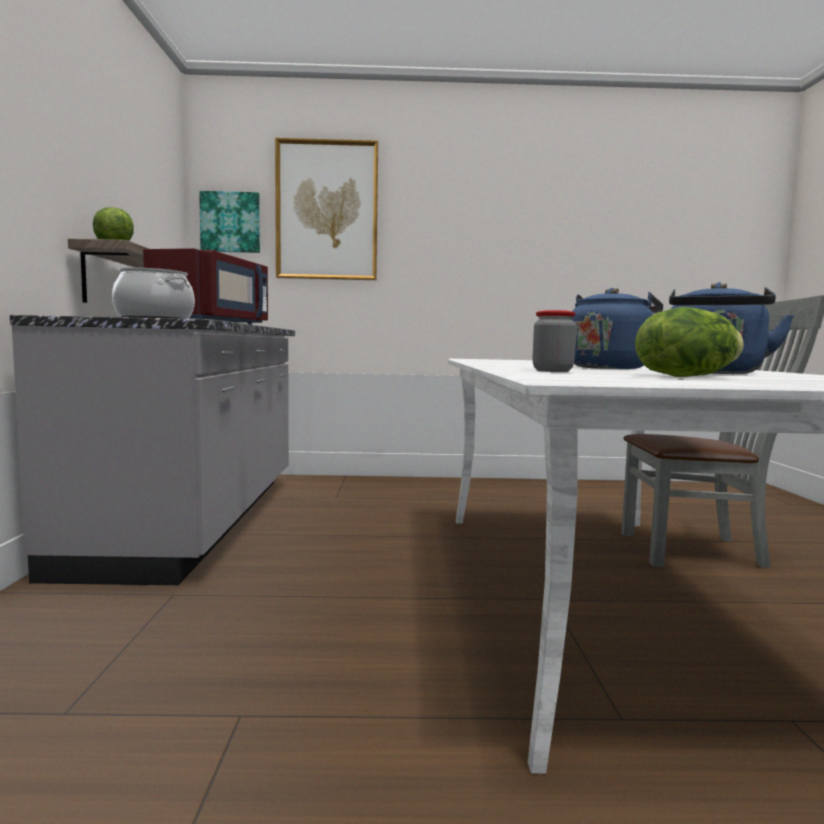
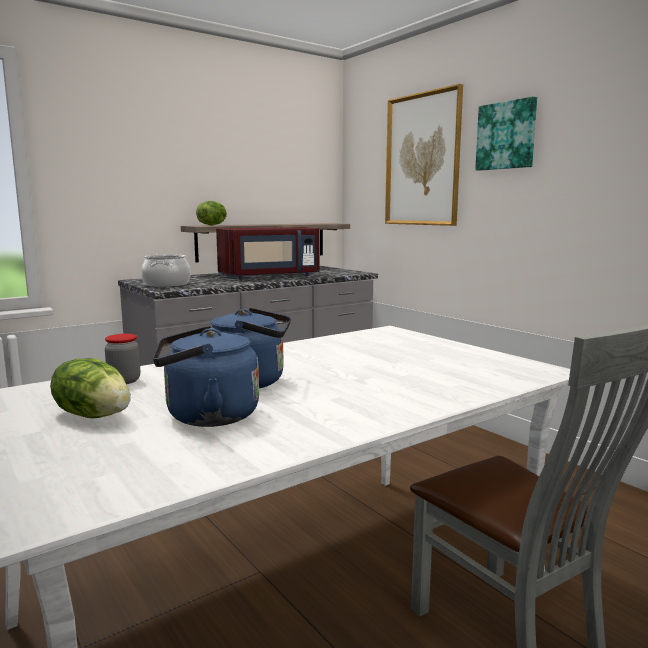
camera: 55 degrees right, 5 degrees up
(230, 222) = (364, 177): picture -> picture (506, 135)

